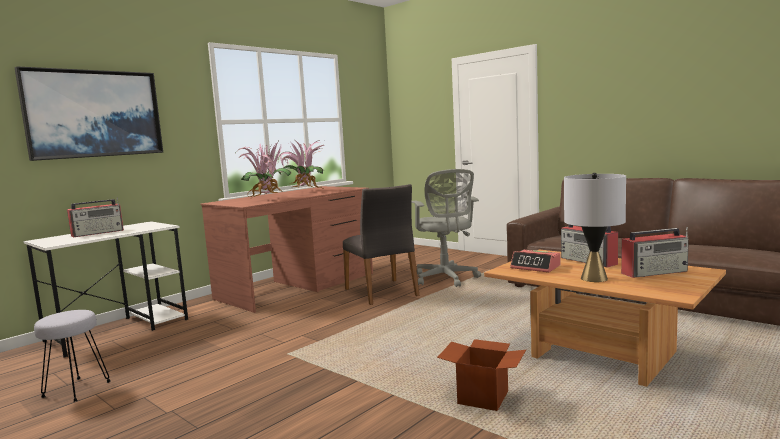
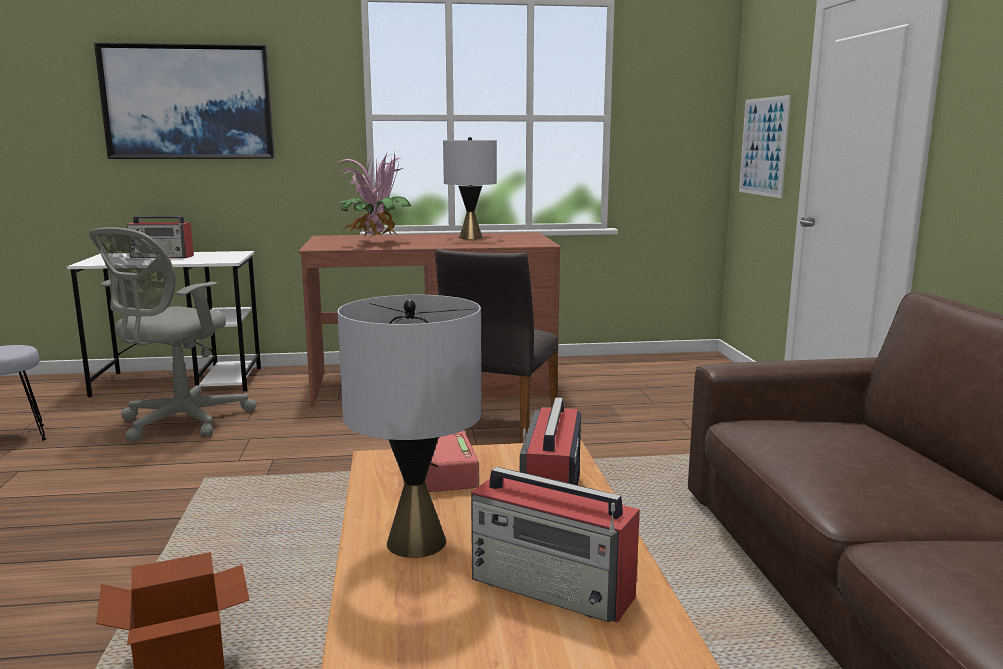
camera: 40 degrees right, 5 degrees up
(304, 191) = (470, 237): potted plant -> grey table lamp
(420, 130) = (763, 146): none -> picture
(446, 279) = (630, 442): grey office chair -> grey office chair (179, 423)

